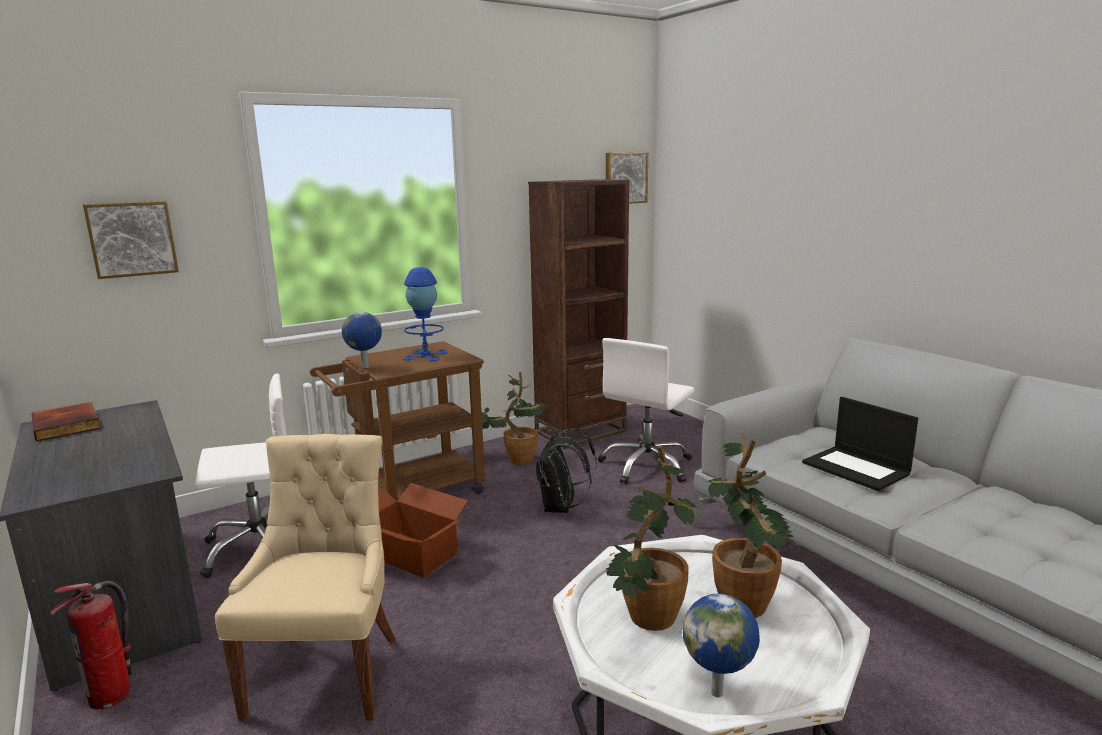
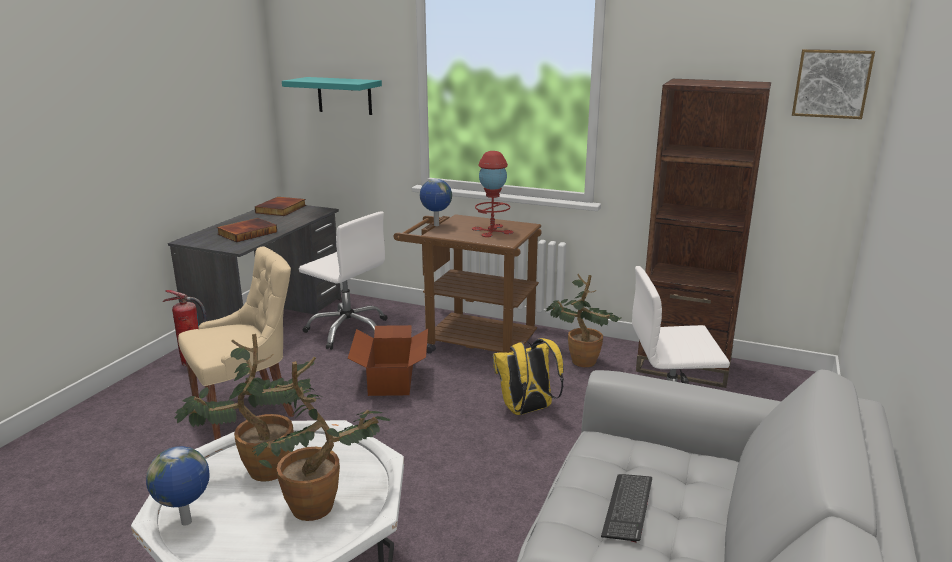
camera: 55 degrees right, 5 degrees up
(108, 458) = (247, 232): none -> book
(132, 239) = (344, 96): picture -> turquoise shelf
(425, 355) = (492, 230): blue table lamp -> red table lamp
(561, 507) = (527, 410): black backpack -> yellow backpack
(857, 468) = (627, 508): laptop -> keyboard

